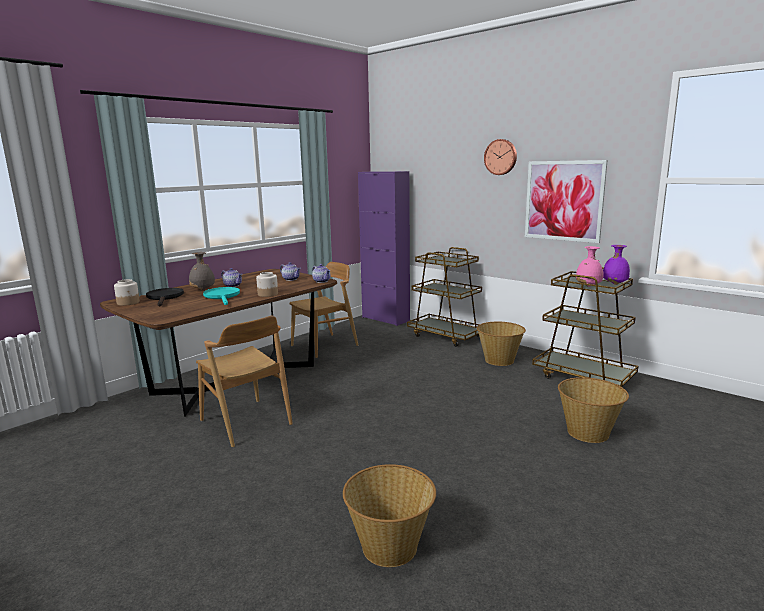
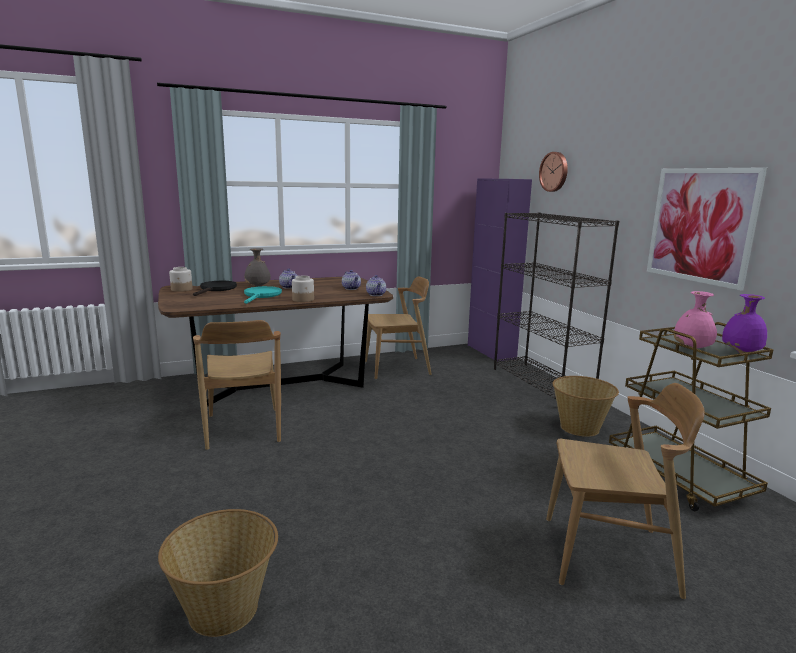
camera: 25 degrees right, 0 degrees up
(446, 336) = (541, 384): brown cart -> black bookcase
(501, 157) = (630, 162): wall clock -> wall clock (554, 172)
(588, 432) = (609, 556): basket -> brown chair

